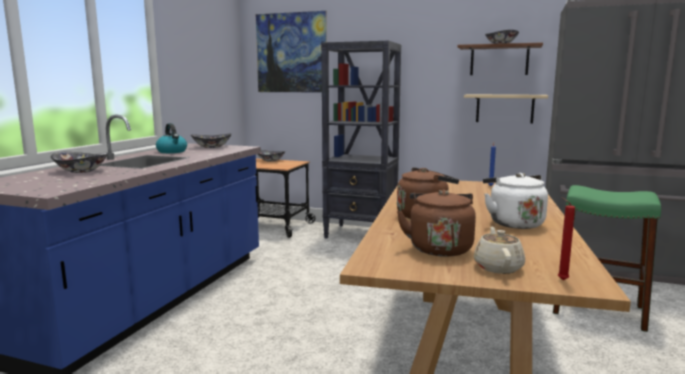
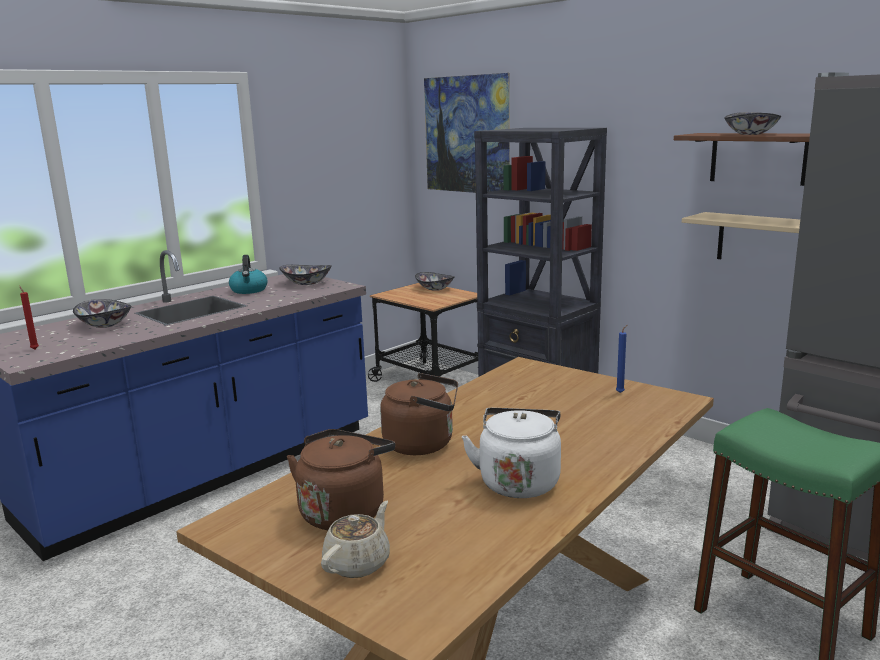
camera: 25 degrees right, 5 degrees up
(561, 280) = (397, 606): red candle -> red candle (34, 349)

